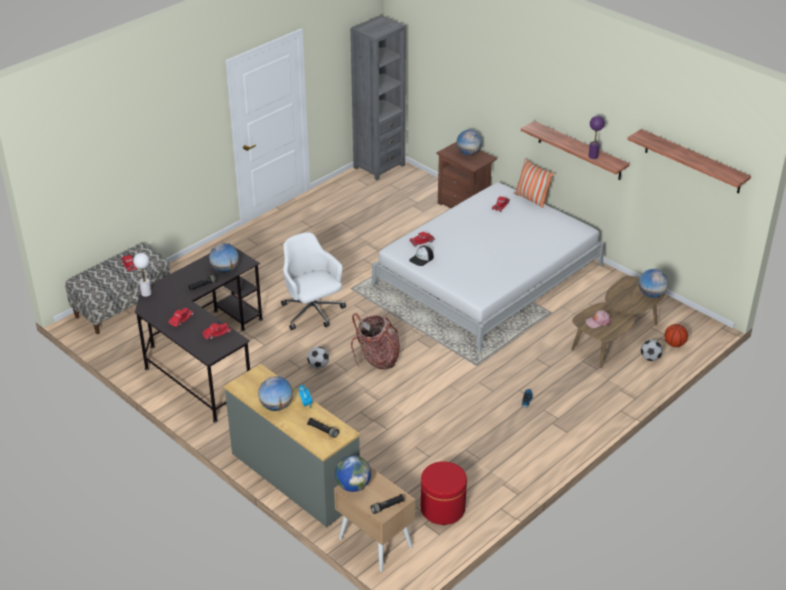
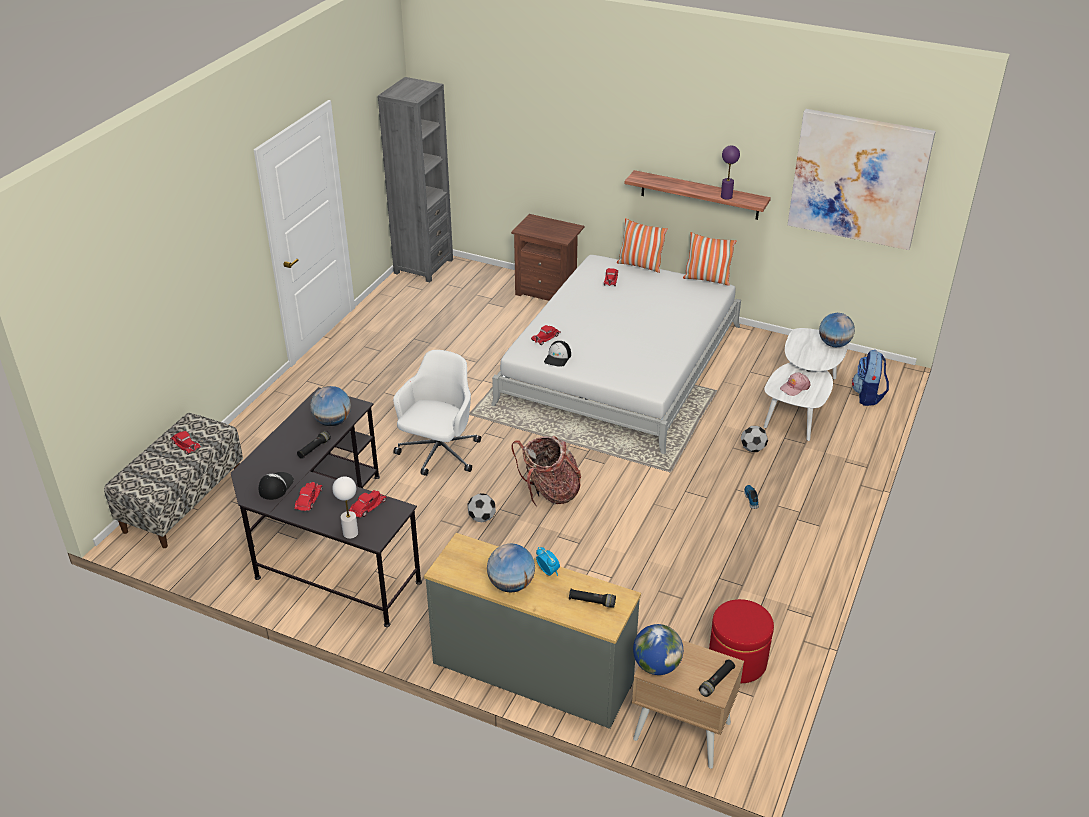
camera: 20 degrees left, 0 degrees up
(146, 293) = (241, 476): white table lamp -> white table lamp (350, 533)
(164, 305) = (275, 486): none -> cap
(313, 312) = (438, 454): white office chair -> white office chair turned 75 degrees clockwise
(468, 153) = (549, 226): globe -> none
(578, 221) = (707, 279): none -> pillow
(615, 337) = (801, 403): brown coffee table -> white coffee table
(650, 358) = (853, 417): football -> football (752, 449)
(674, 344) = (867, 396): basketball -> backpack
(692, 161) = (858, 178): shelf -> picture

